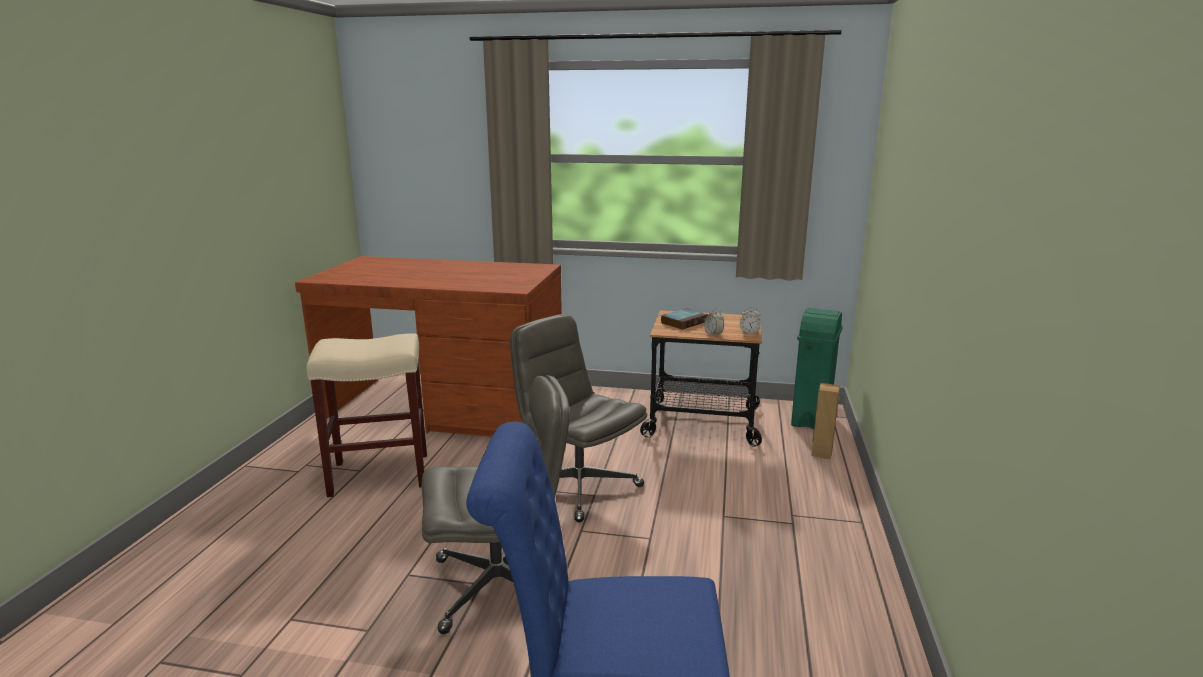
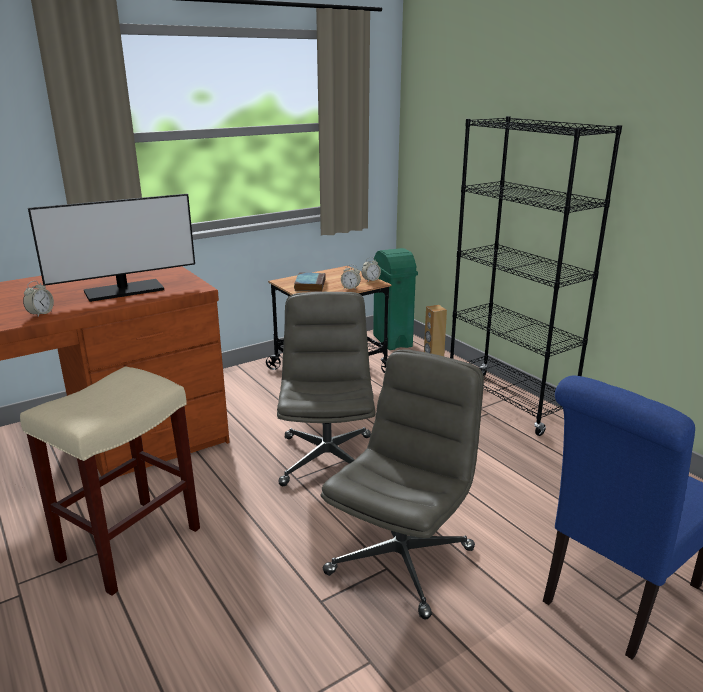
camera: 45 degrees left, 5 degrees up
(400, 281) = (41, 314): none -> alarm clock
(473, 280) = (124, 291): none -> monitor
(578, 487) = (327, 459): grey office chair -> grey office chair turned 90 degrees clockwise
(834, 525) = (508, 403): none -> black bookcase

